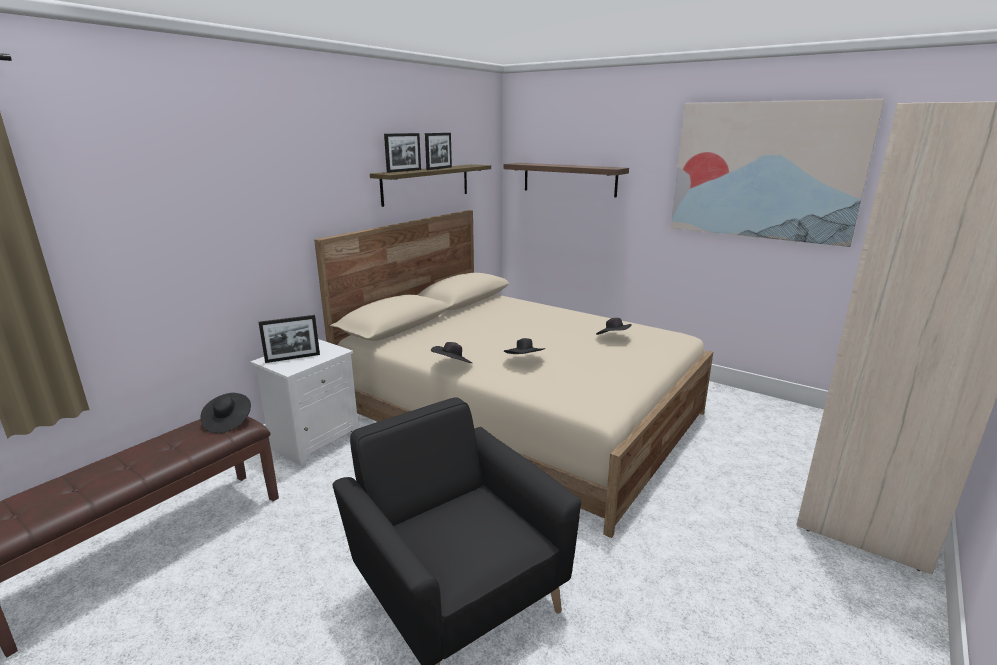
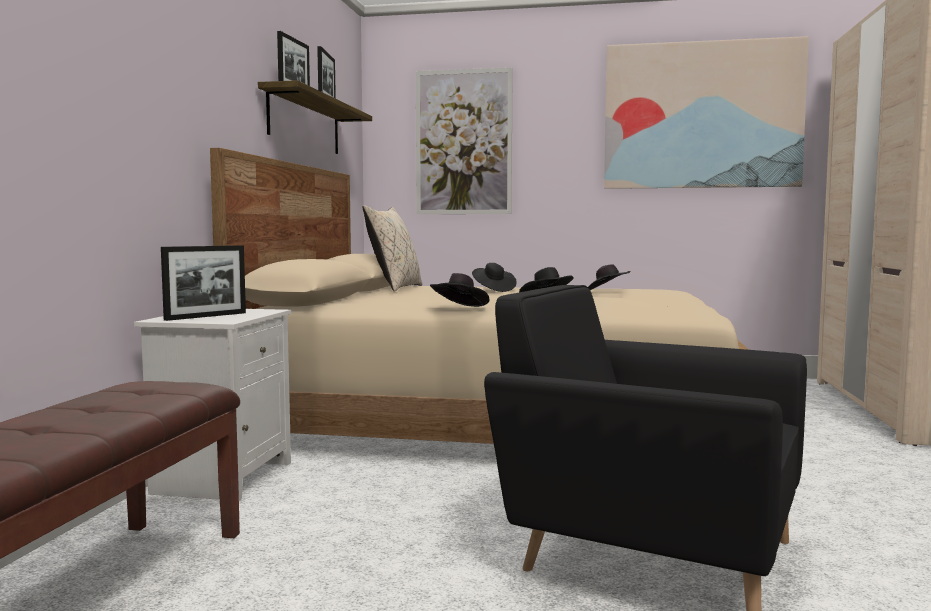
camera: 25 degrees left, 15 degrees down
(228, 422) = (163, 386): black hat -> black hat (493, 290)
(481, 305) = (394, 288): none -> beige pillow
(569, 179) = (463, 142): shelf -> picture

